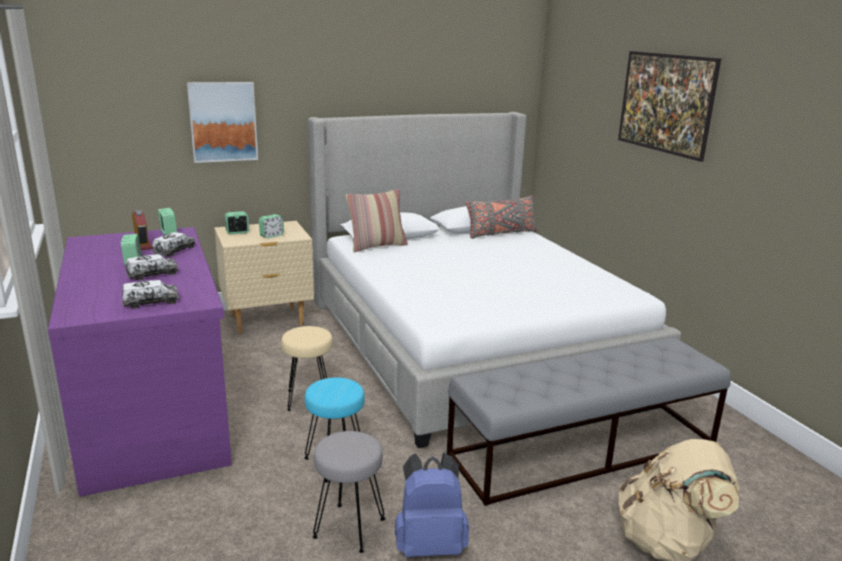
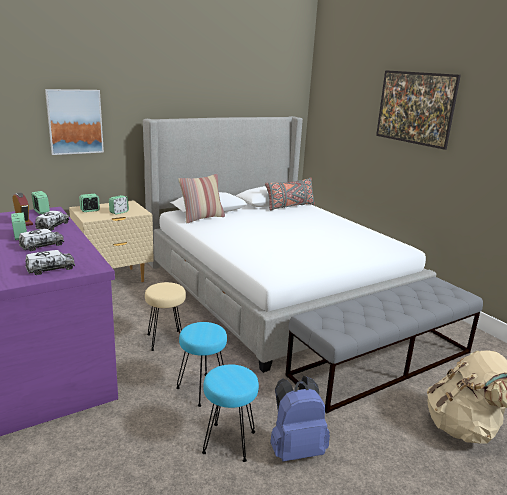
camera: 10 degrees left, 0 degrees up
(348, 527) = (228, 442): grey stool -> turquoise stool

